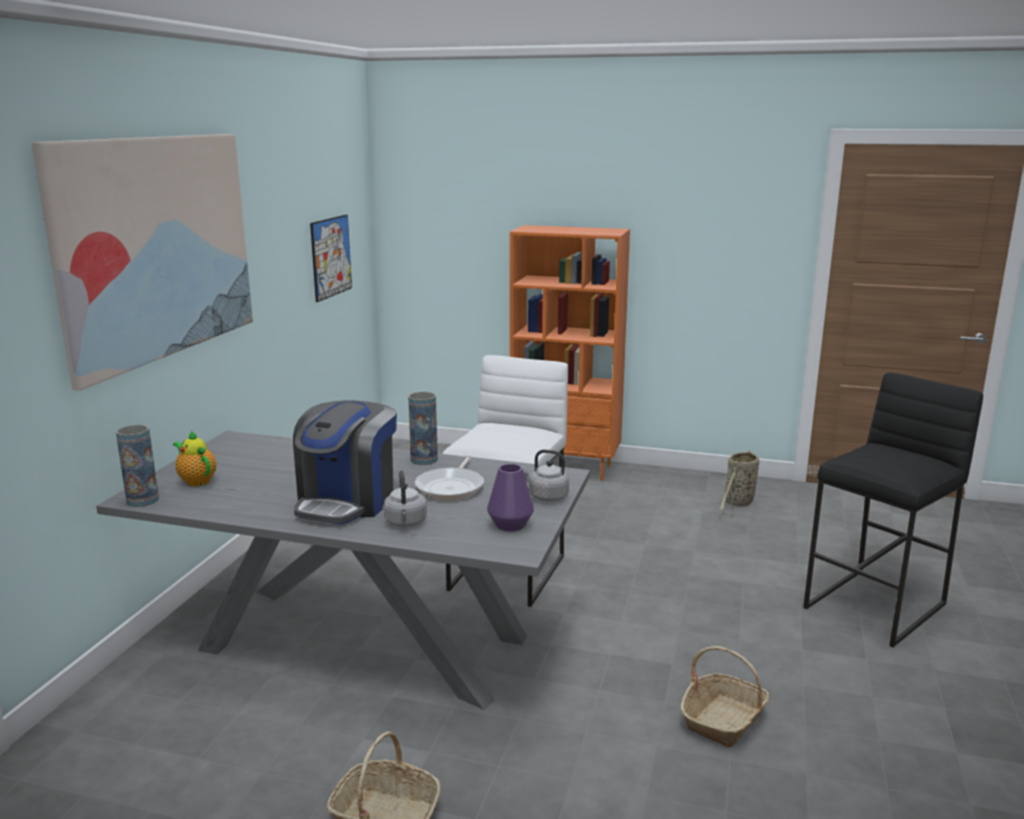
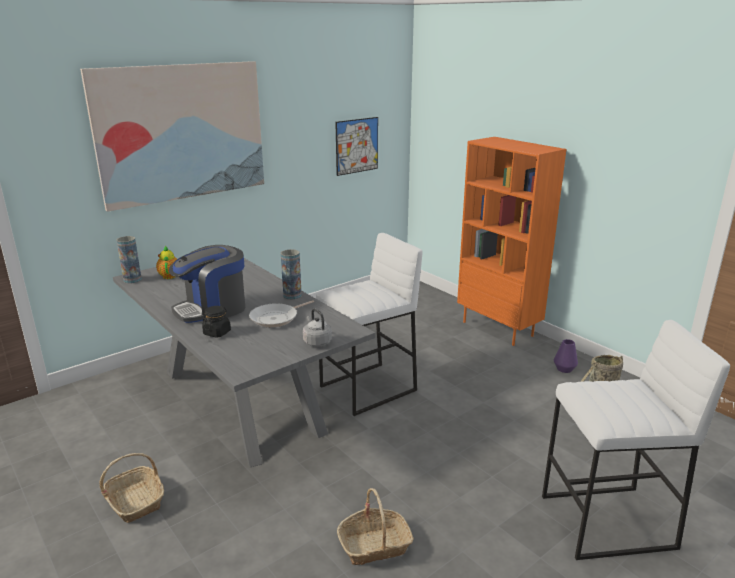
camera: 35 degrees right, 5 degrees up
(406, 523) = (217, 332): grey kettle -> black jar
(510, 524) = (265, 353): purple vase -> purple vase (564, 369)
(876, 606) = (607, 522): black stool -> white stool

